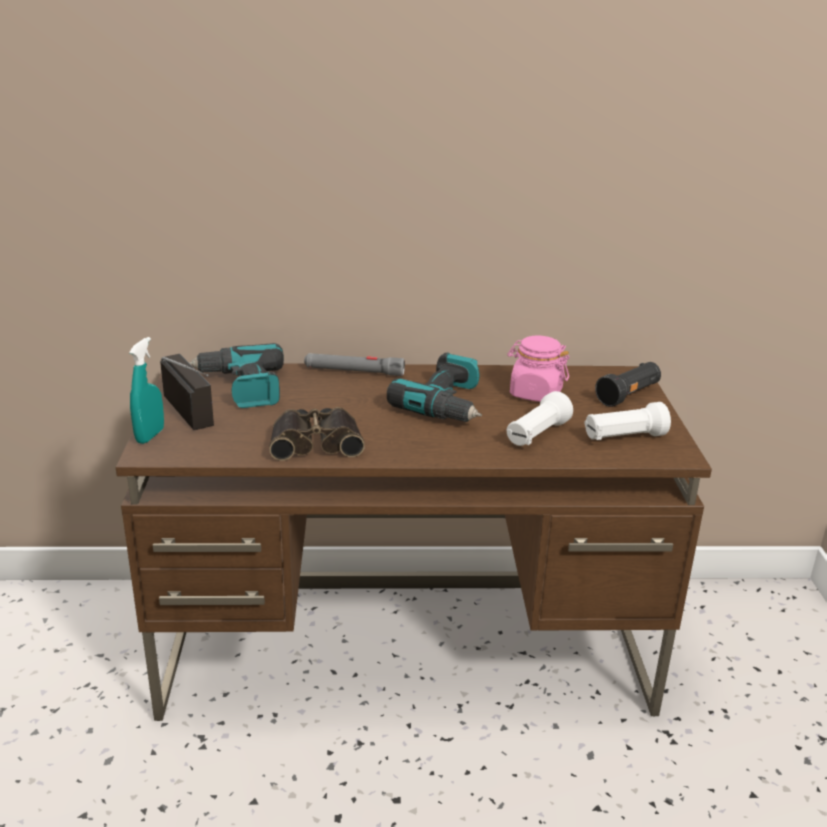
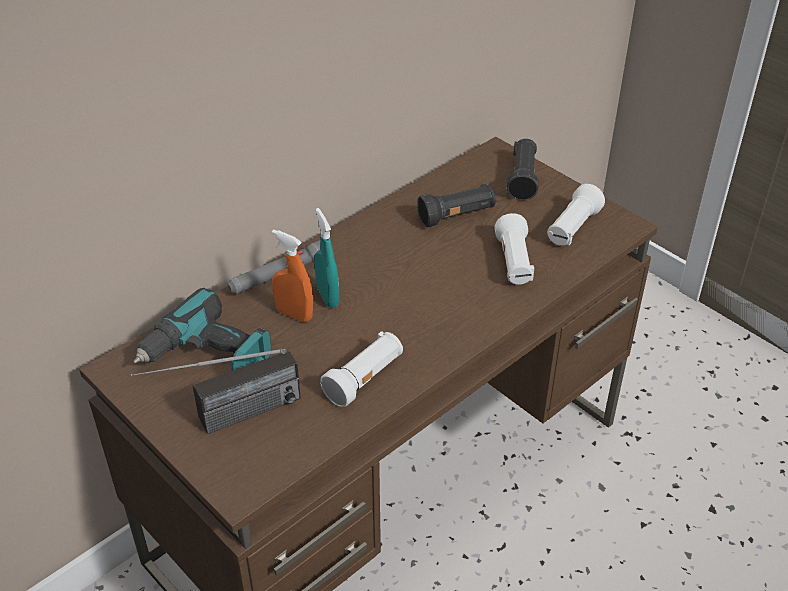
camera: 40 degrees left, 15 degrees up
(150, 436) = (209, 469): turquoise spray bottle -> turquoise spray bottle (327, 297)
(199, 419) = (225, 420): radio -> radio turned 135 degrees clockwise
(316, 442) = (365, 379): binoculars -> white flashlight
(328, 393) = (294, 314): none -> orange spray bottle
(447, 404) = (408, 269): power drill -> none
(535, 393) = (457, 216): pink jar -> black flashlight

